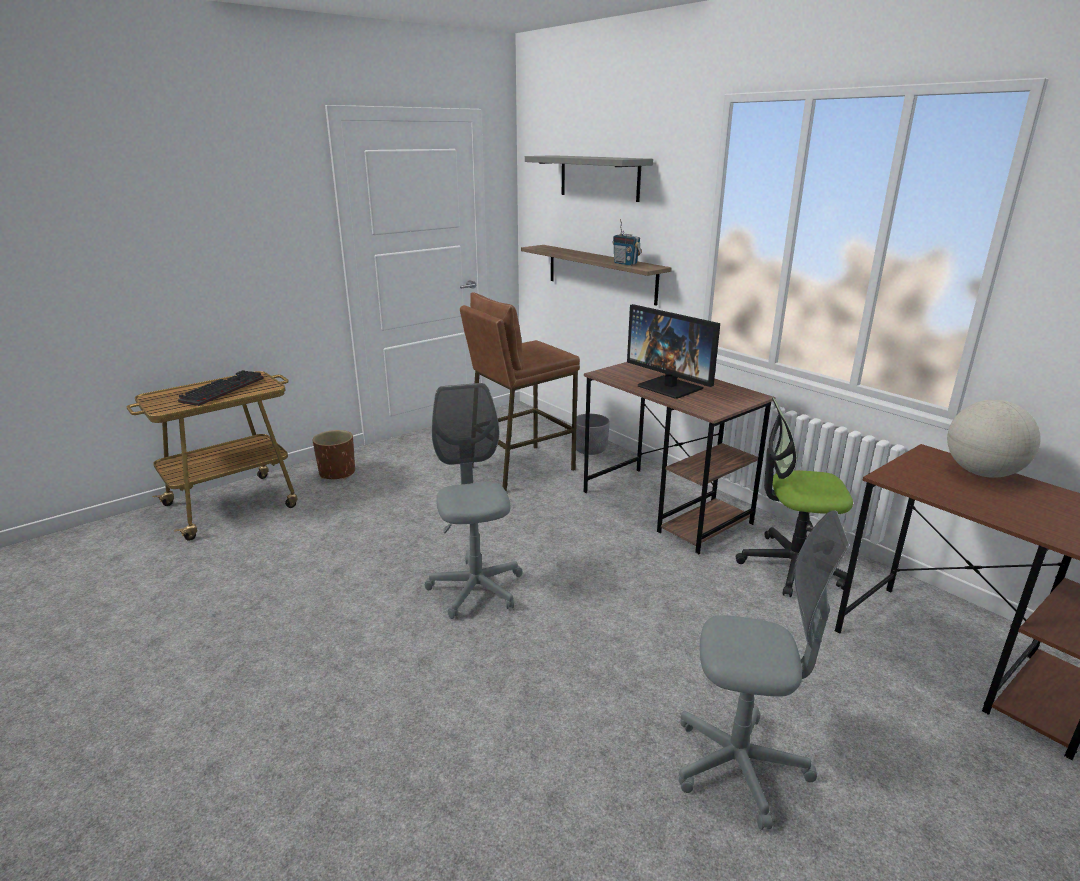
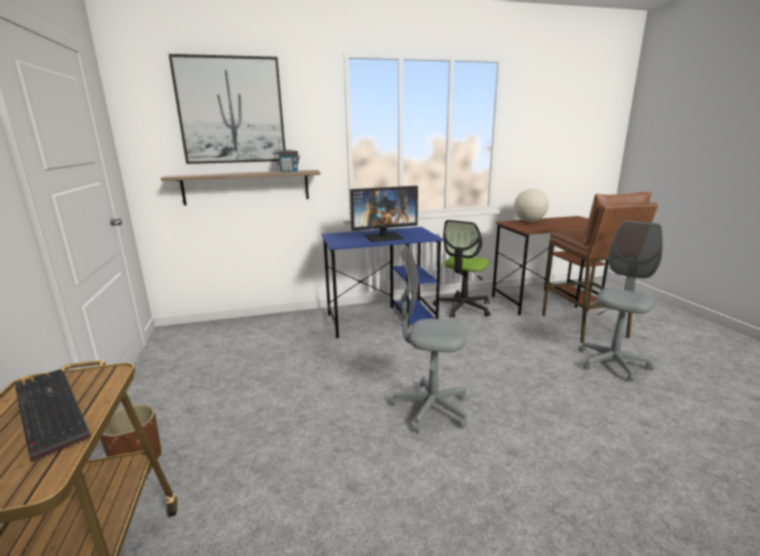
camera: 65 degrees left, 5 degrees down
(520, 468) = (273, 352): brown stool -> brown stool (583, 326)
(590, 450) = (281, 321): grey planter -> none
(599, 177) = (231, 111): grey shelf -> picture
(666, 507) = (382, 319): brown desk -> blue desk

